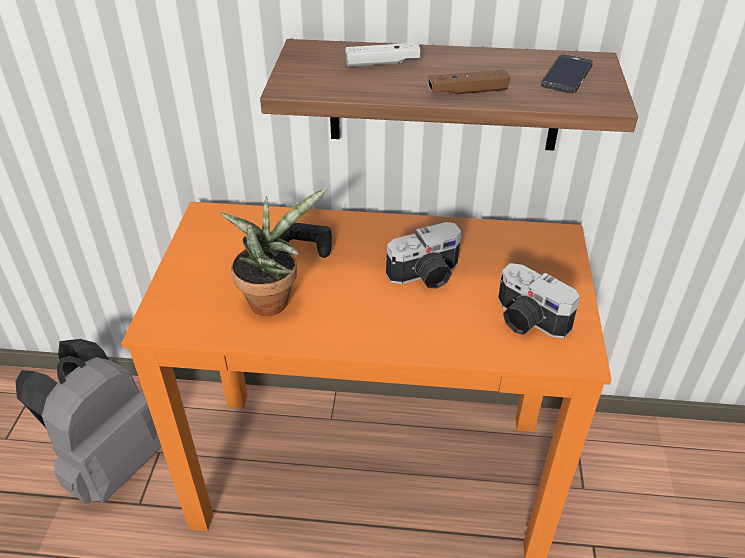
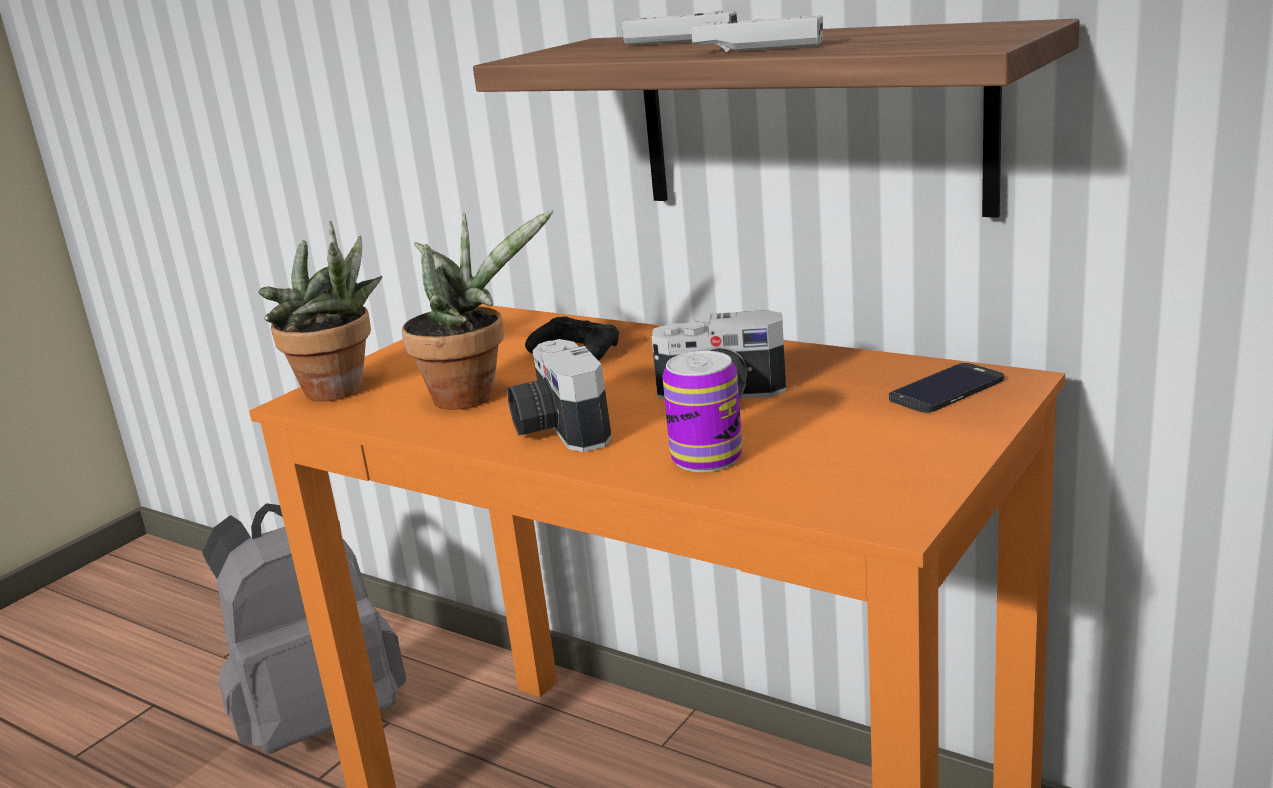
camera: 30 degrees right, 20 degrees down
(175, 311) = (341, 392): none -> potted plant
(458, 330) = (706, 458): none -> can
(467, 91) = (758, 49): brown game controller -> white game controller
(527, 320) = (836, 464): camera -> camera (557, 429)
(567, 74) = (949, 33): phone -> phone (946, 389)

